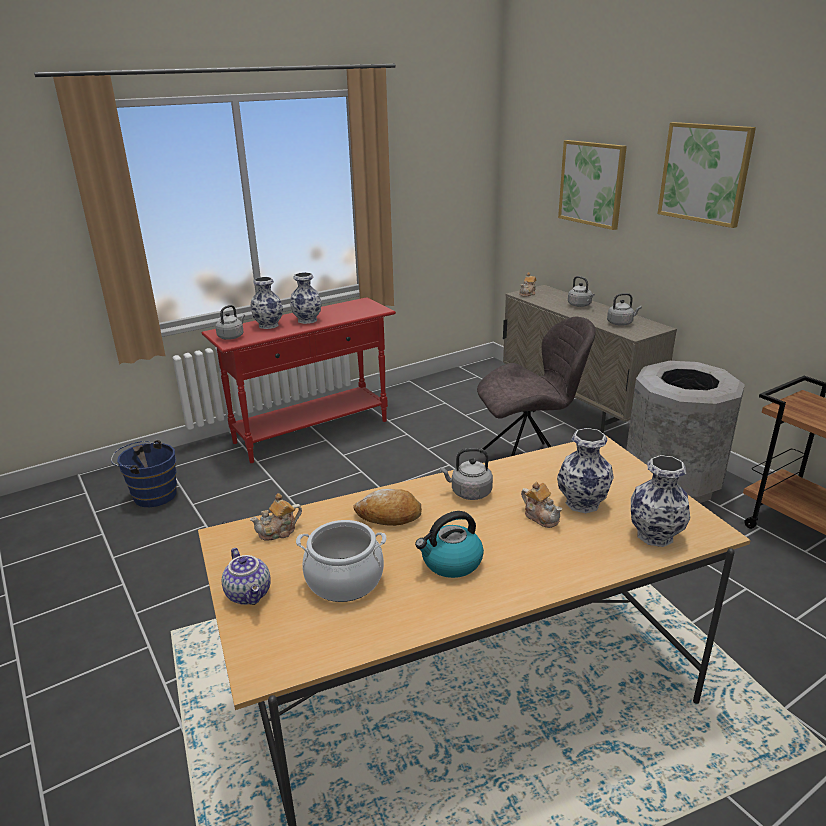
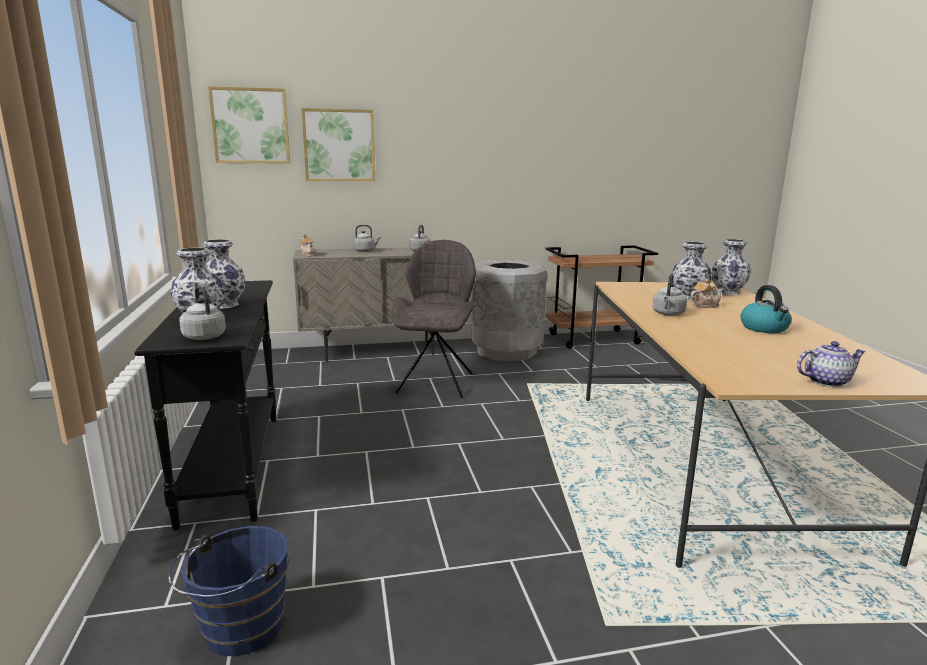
camera: 70 degrees left, 10 degrees down
(278, 531) = (723, 366): teapot -> none
(312, 432) = (234, 465): red console table -> black console table
(344, 580) = (794, 353): cooking pot -> none
(389, 516) = (699, 334): bread -> none
(705, 173) = (450, 126): picture -> picture (250, 126)

